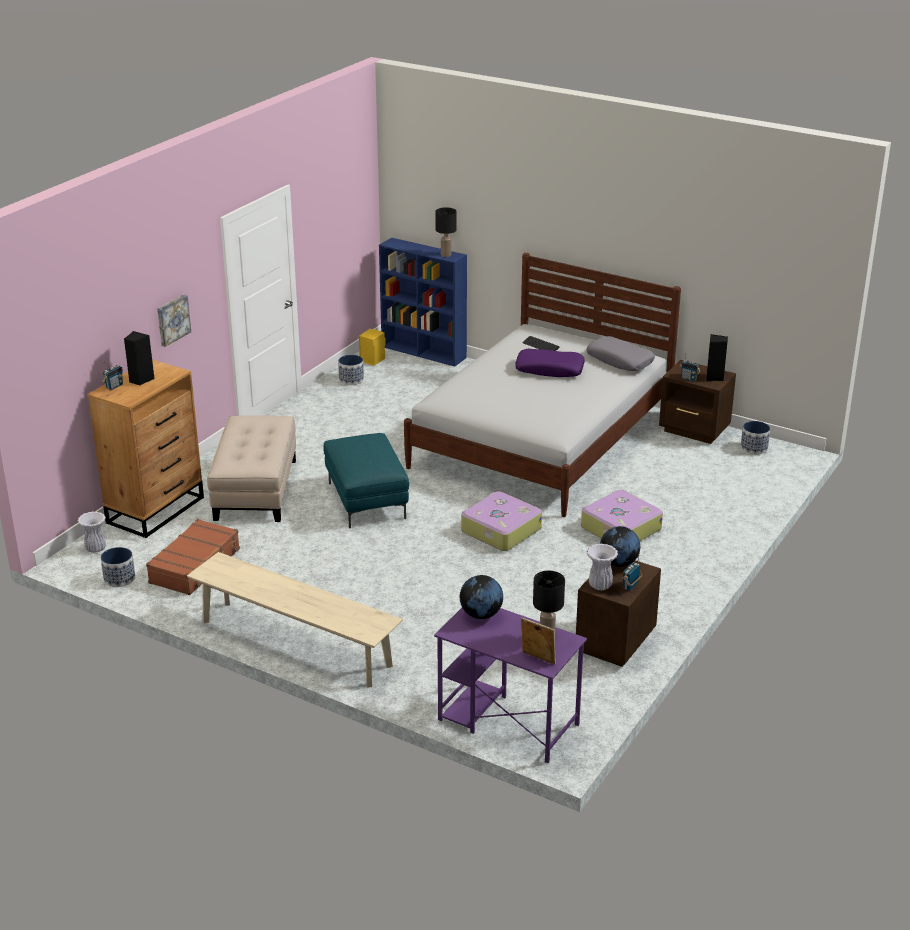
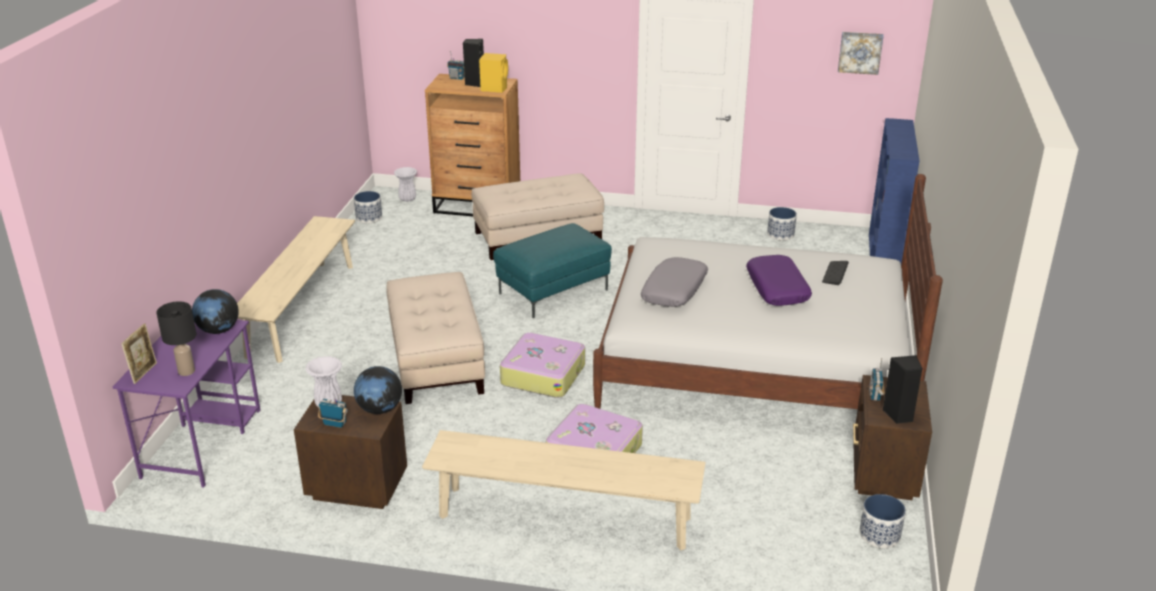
camera: 70 degrees right, 0 degrees up
(172, 319) = (556, 58): picture -> picture (860, 52)
(195, 566) = (401, 242): brown suitcase -> none
(371, 360) = (834, 235): yellow speaker -> yellow speaker (494, 88)
(444, 578) = (435, 360): none -> beige ottoman
(446, 255) = (903, 151): black table lamp -> none
(620, 360) = (851, 330): grey pillow -> grey pillow (675, 290)
(692, 555) = (564, 517): none -> beige bench

